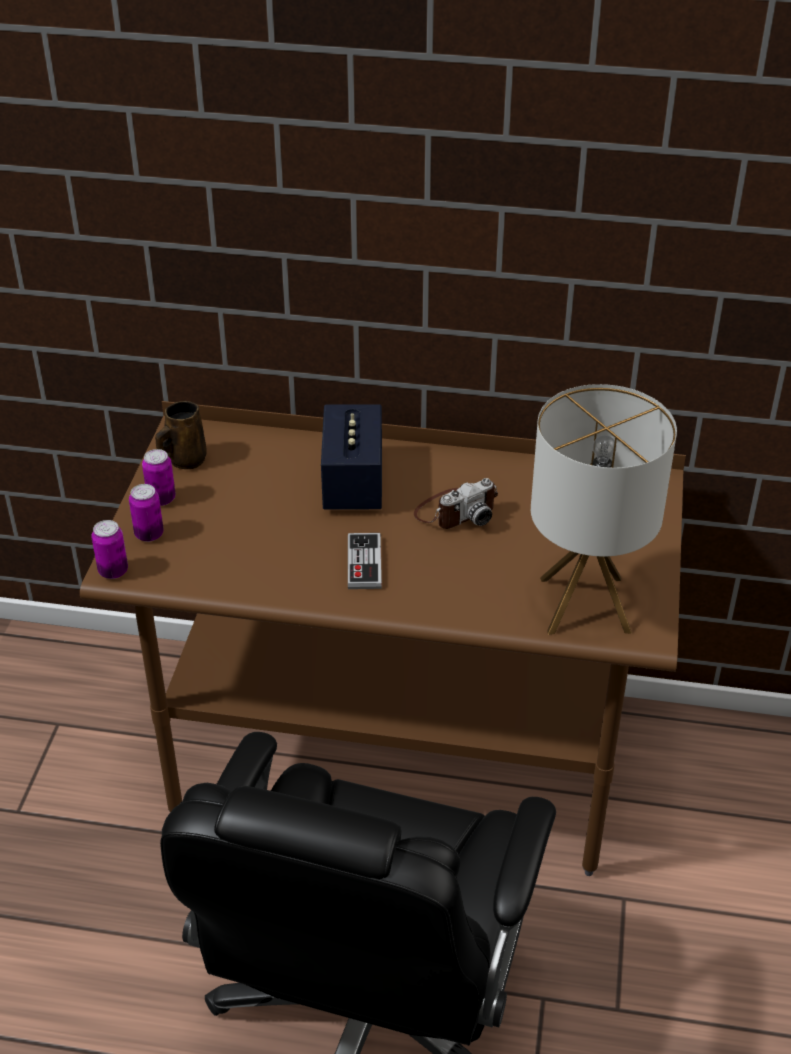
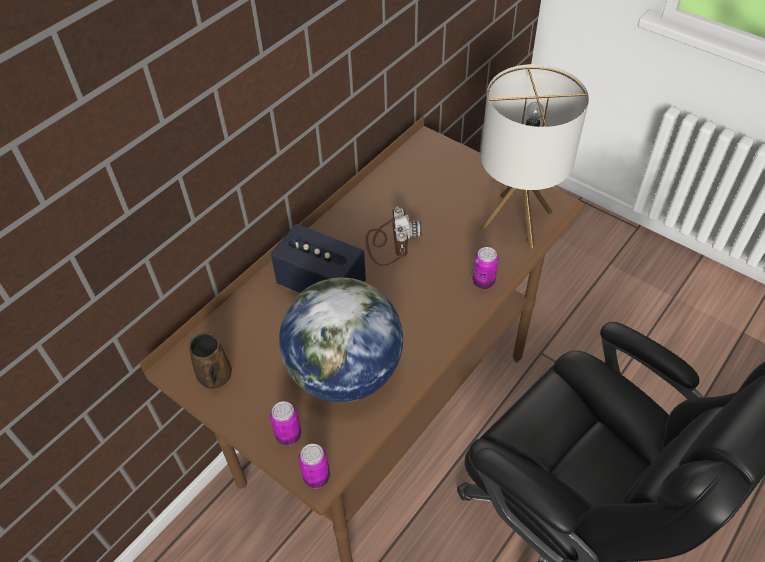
camera: 60 degrees left, 10 degrees up
(161, 499) = (251, 411): can -> can (483, 282)
(248, 543) = (344, 373): none -> globe
(364, 563) = (410, 312): game controller -> none

